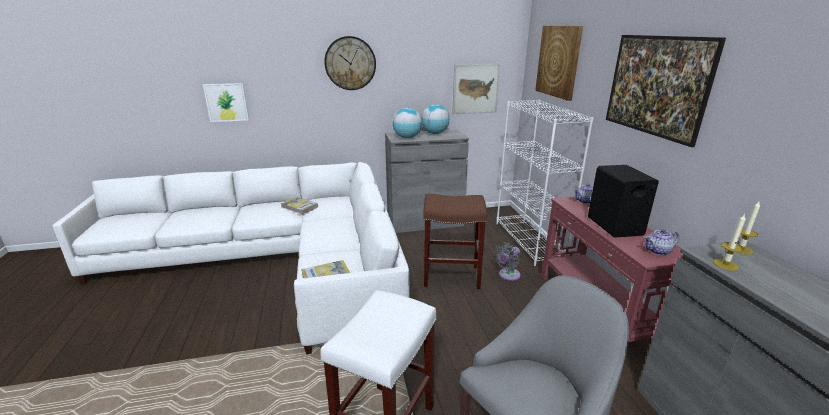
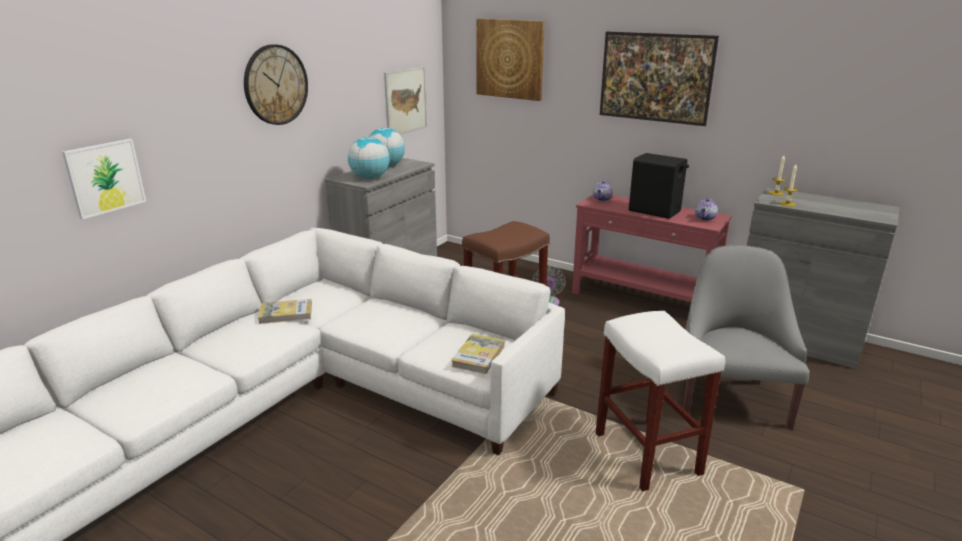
camera: 45 degrees left, 0 degrees up
(529, 241) = (518, 267): white bookcase -> none

